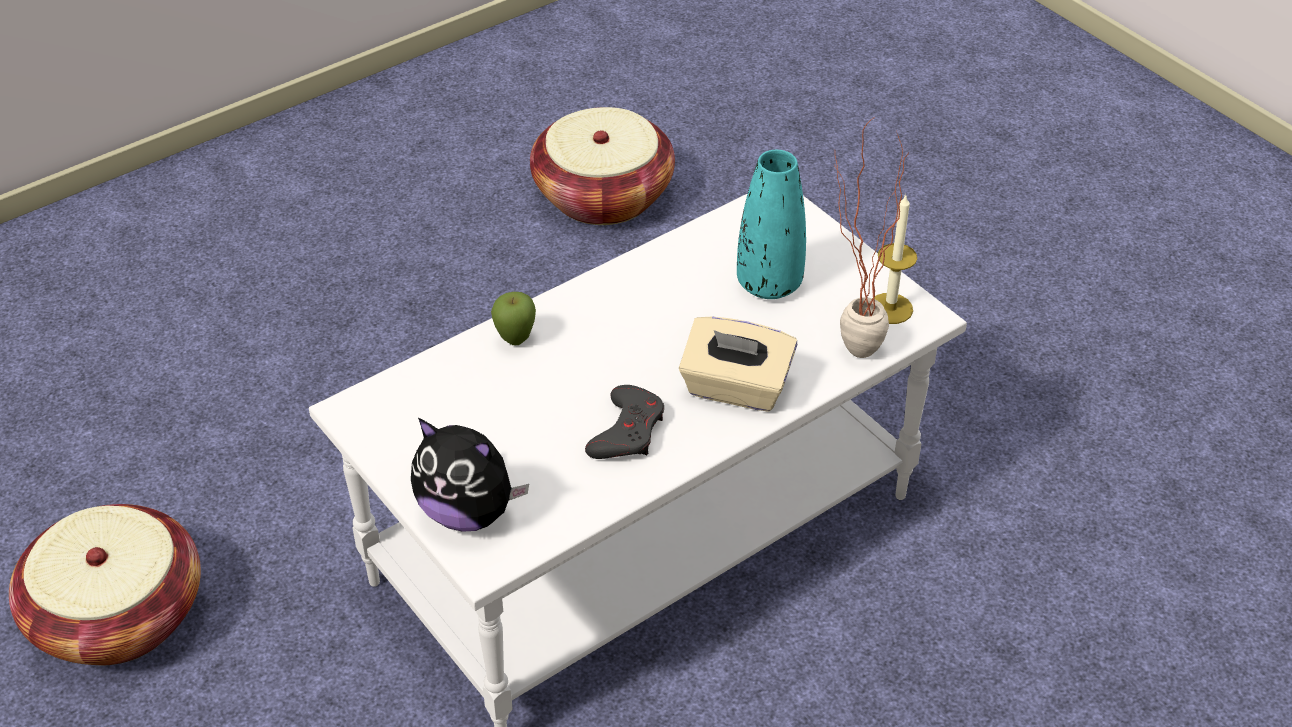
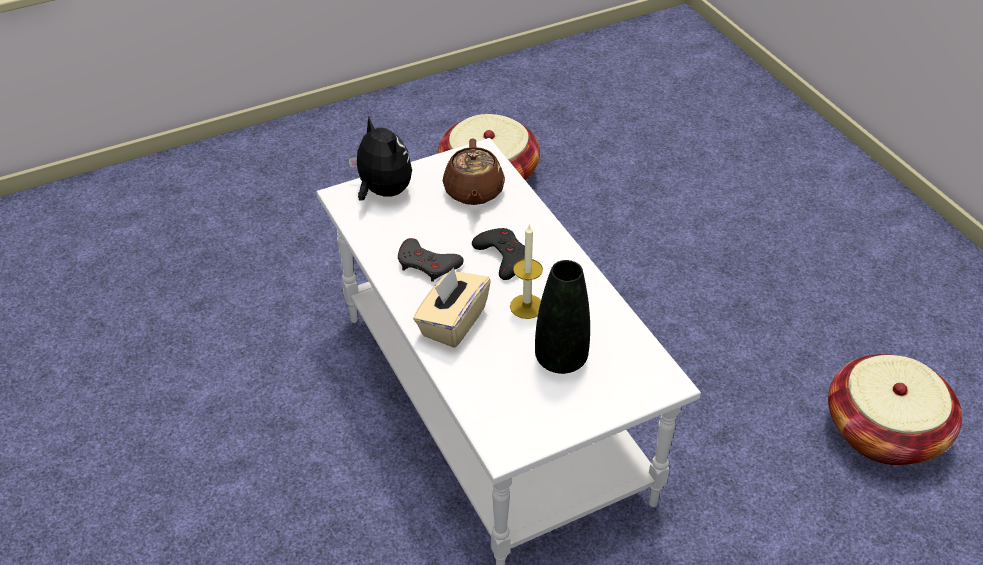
camera: 100 degrees right, 0 degrees up
(455, 405) = (473, 192): none -> brown teapot
(468, 512) = (382, 192): plush toy -> plush toy turned 105 degrees clockwise
(515, 340) = (527, 222): apple -> none
(594, 356) = (503, 257): none -> black game controller
(769, 284) = (561, 359): turquoise vase -> black vase
(845, 352) = (475, 390): potted plant -> none
(890, 308) = (518, 429): candle -> candle (526, 306)

